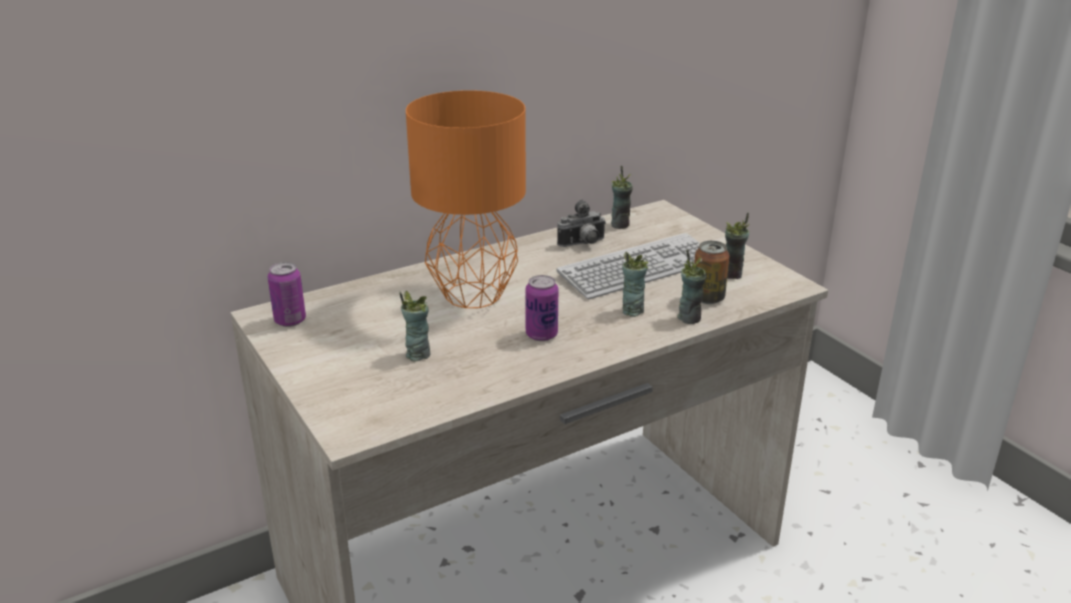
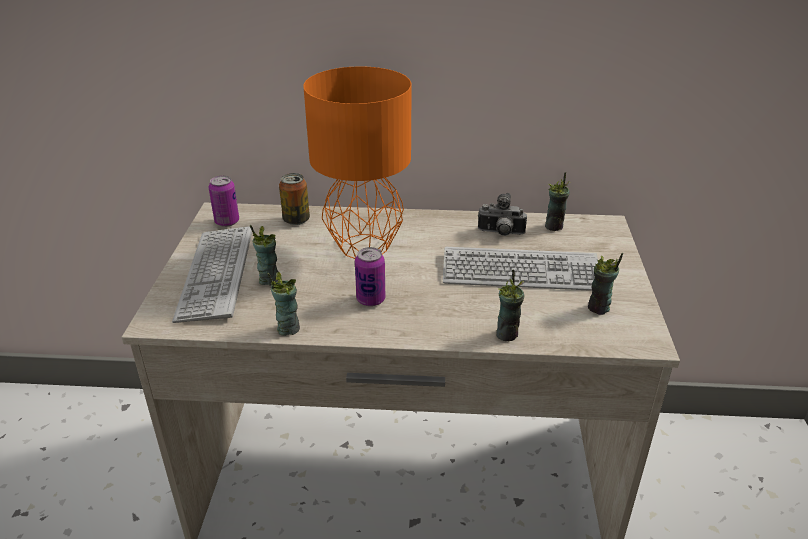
camera: 35 degrees right, 5 degrees up
(353, 370) = (216, 274): none -> keyboard
(632, 310) = (467, 307): cup -> cup (288, 328)
(708, 298) = (547, 322): can -> can (296, 220)

